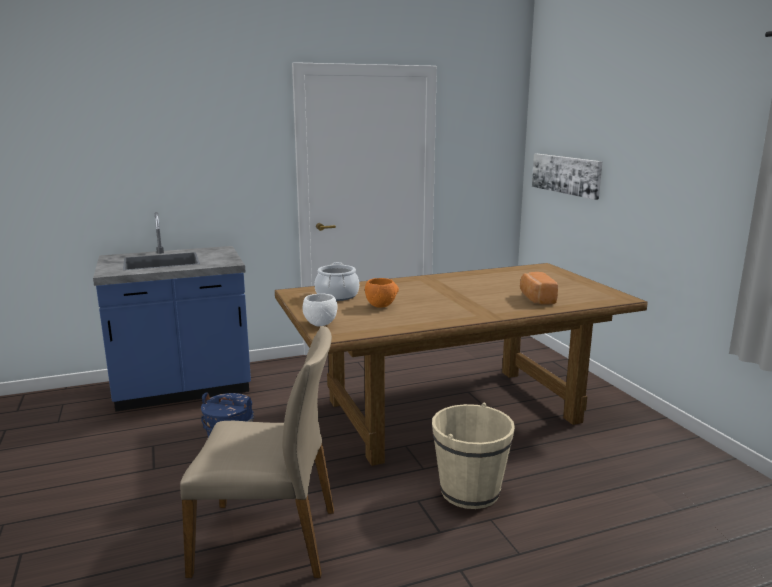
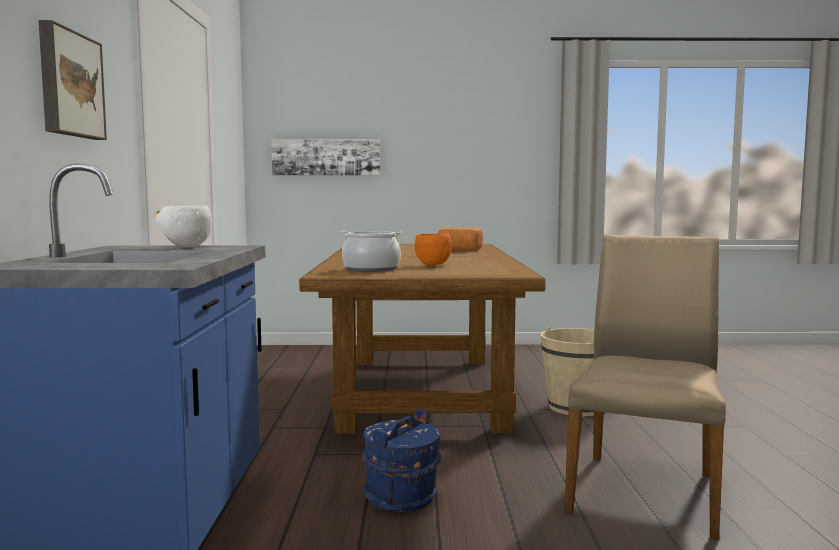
camera: 70 degrees left, 10 degrees down
(204, 163) = (69, 84): none -> picture
(320, 324) = (477, 274): white bowl -> white bowl (186, 247)

